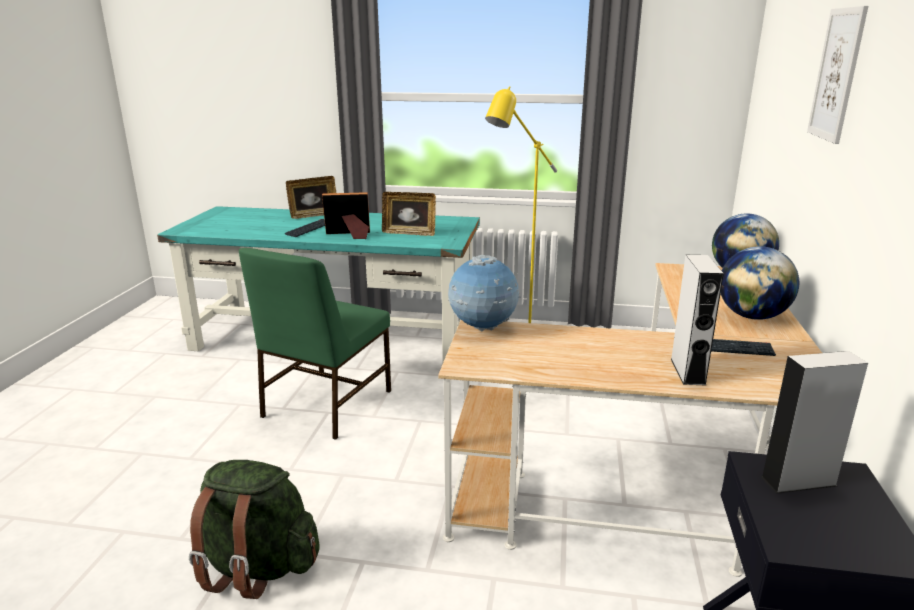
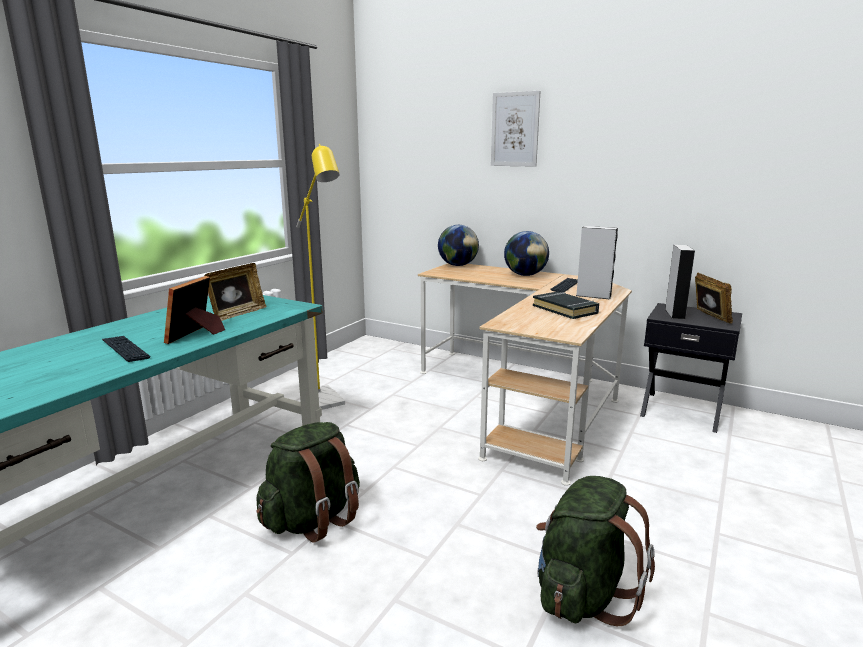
camera: 70 degrees left, 5 degrees down
(314, 215) = (62, 344): picture frame -> picture frame (709, 317)
(325, 404) = (313, 519): green chair -> green backpack
(483, 328) = (505, 323): globe -> none
(581, 356) = (565, 309): none -> black book

